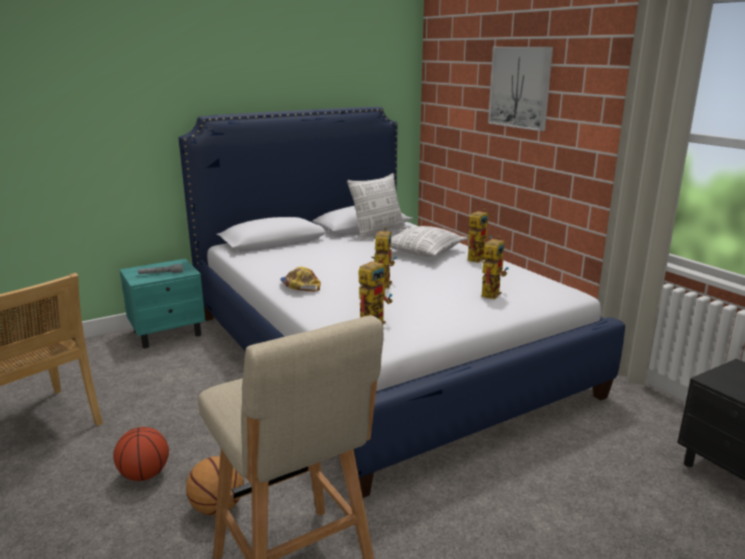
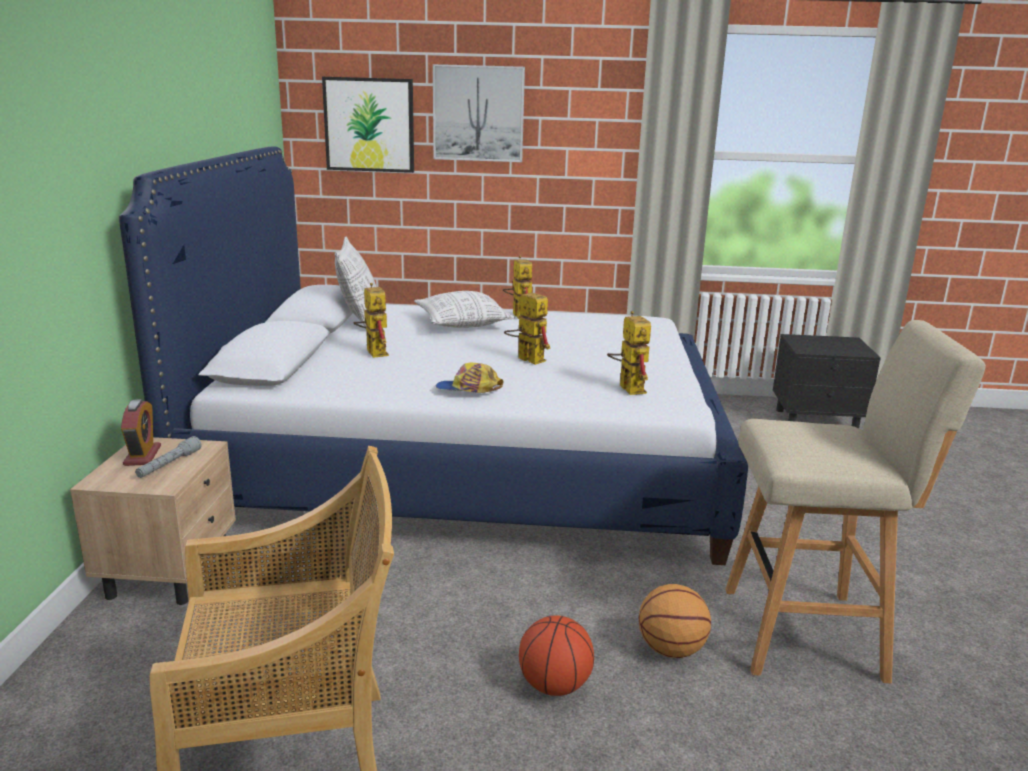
camera: 55 degrees left, 0 degrees up
(165, 266) = (142, 455): none -> alarm clock
(168, 333) = (170, 571): turquoise nightstand -> beige nightstand
(460, 94) = (369, 125): none -> picture
(491, 292) = (613, 336): toy robot -> toy robot (373, 351)

